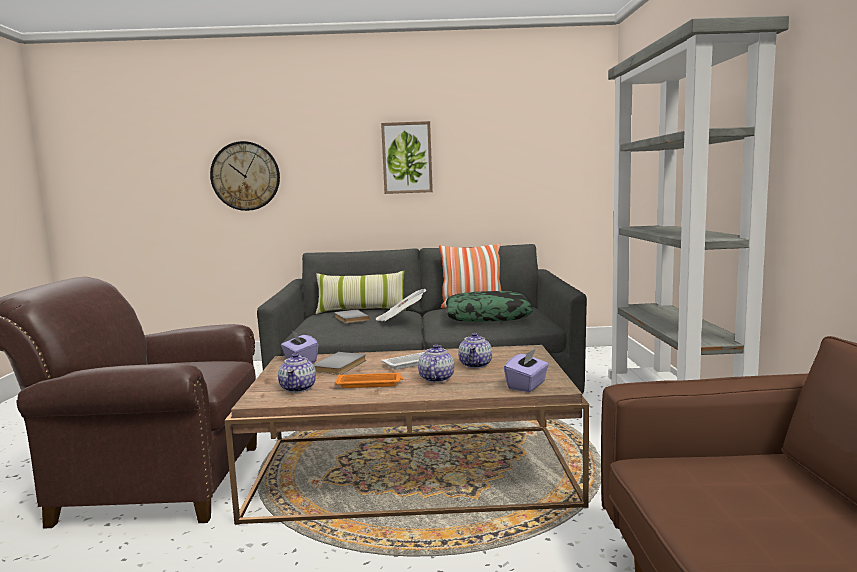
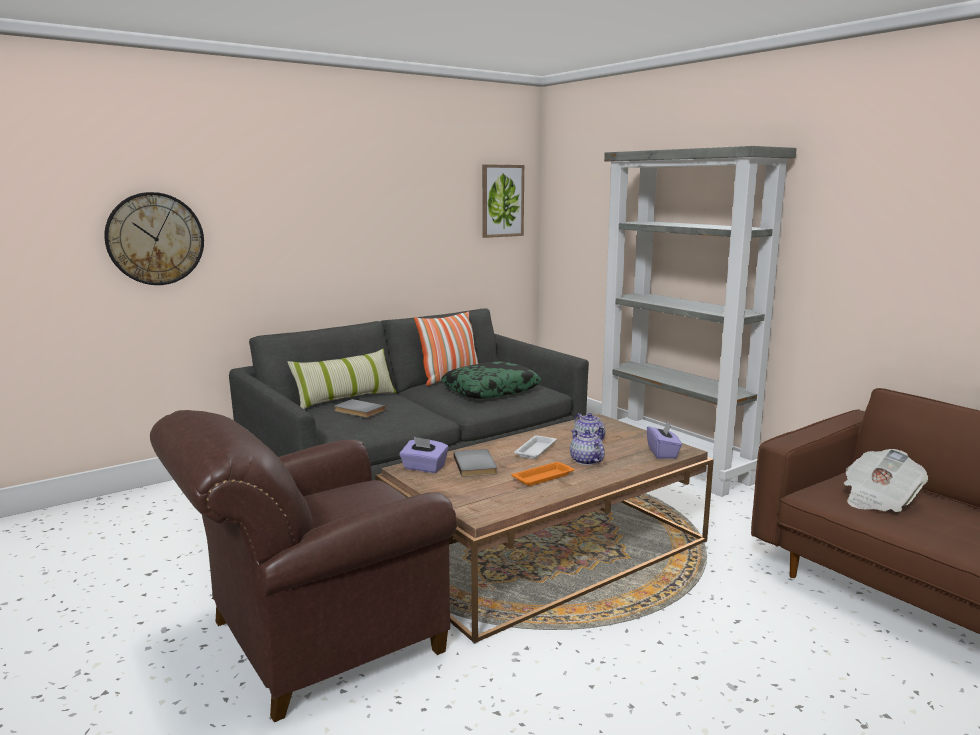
camera: 35 degrees left, 5 degrees up
(298, 388) = (491, 495): teapot -> none
(400, 319) = (414, 404): newspaper -> newspaper (878, 499)
(407, 158) = (353, 216): picture -> picture (502, 201)

